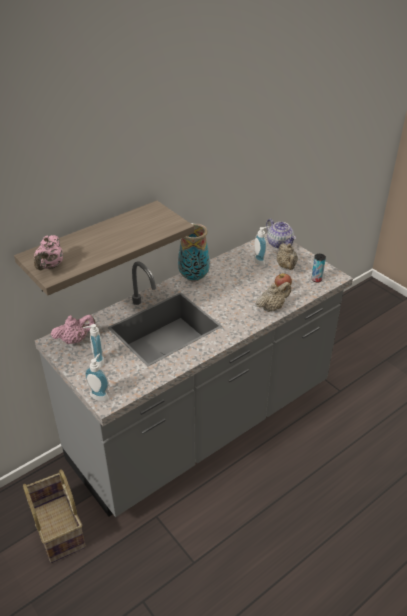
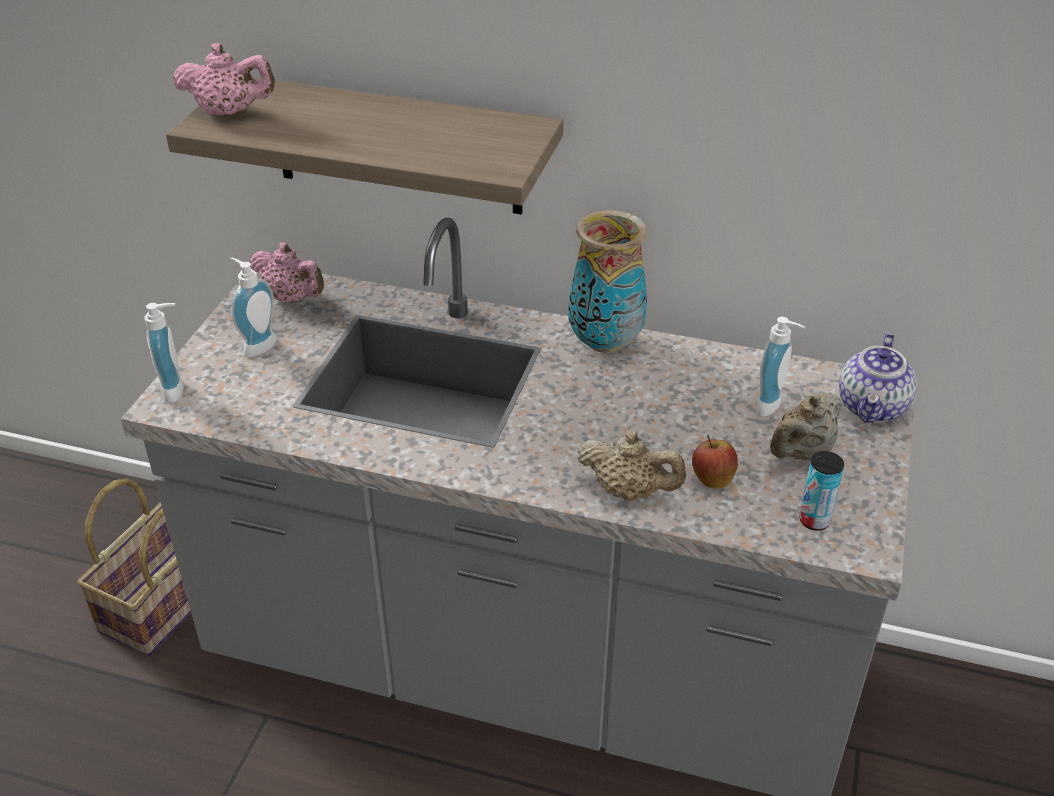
camera: 55 degrees right, 0 degrees up
(50, 266) = (230, 113): pink teapot -> pink teapot turned 150 degrees counterclockwise

